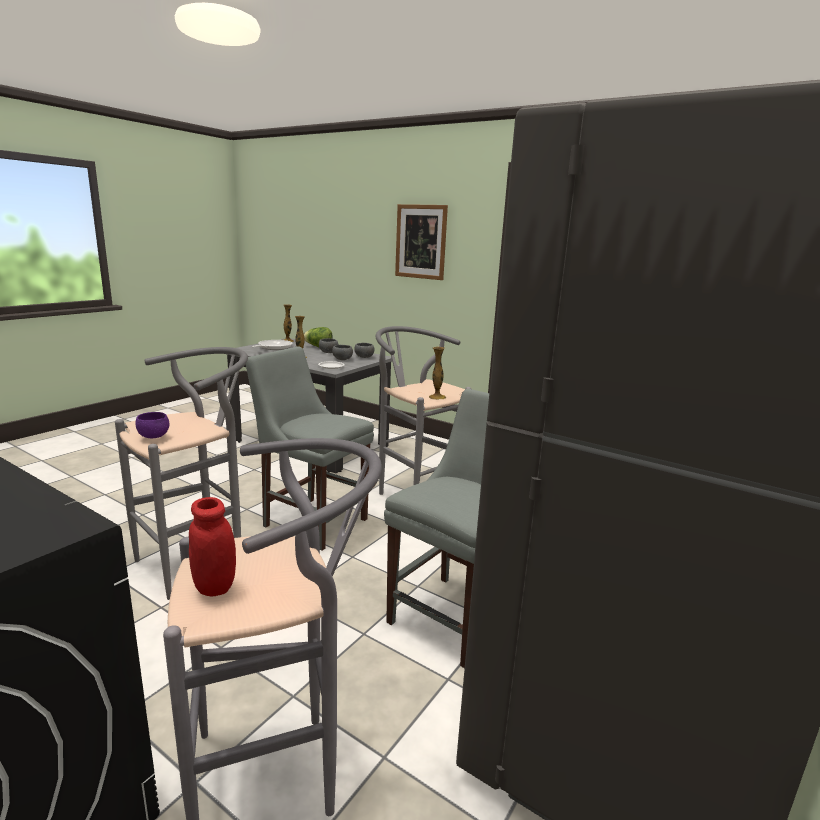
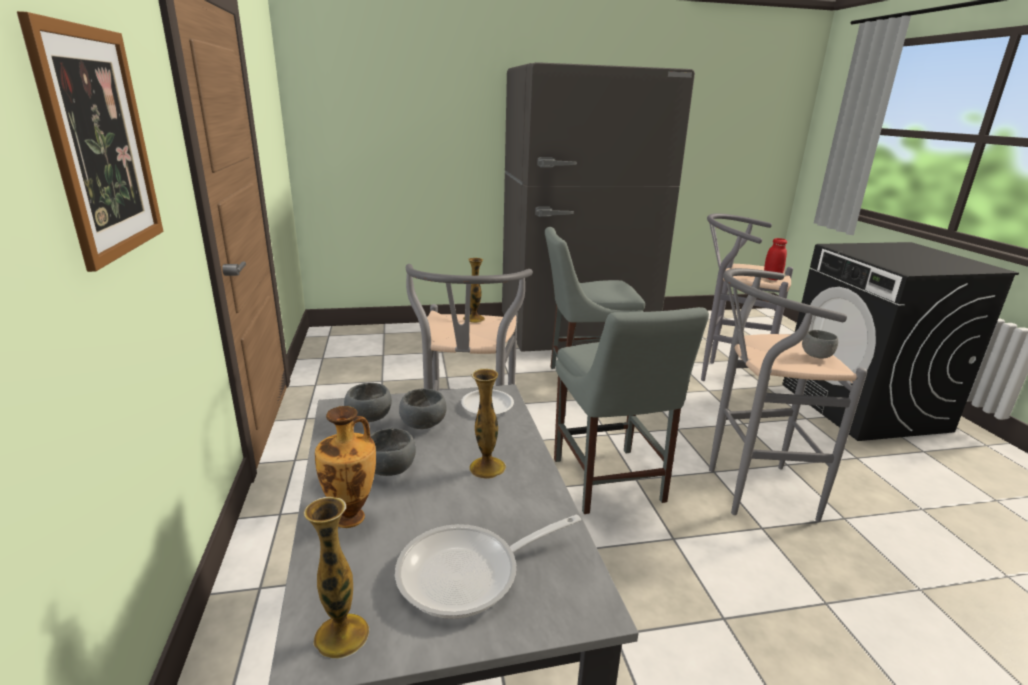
camera: 135 degrees left, 5 degrees up
(154, 436) = (816, 355): purple bowl -> grey bowl
(318, 347) = (352, 517): lettuce -> vase

